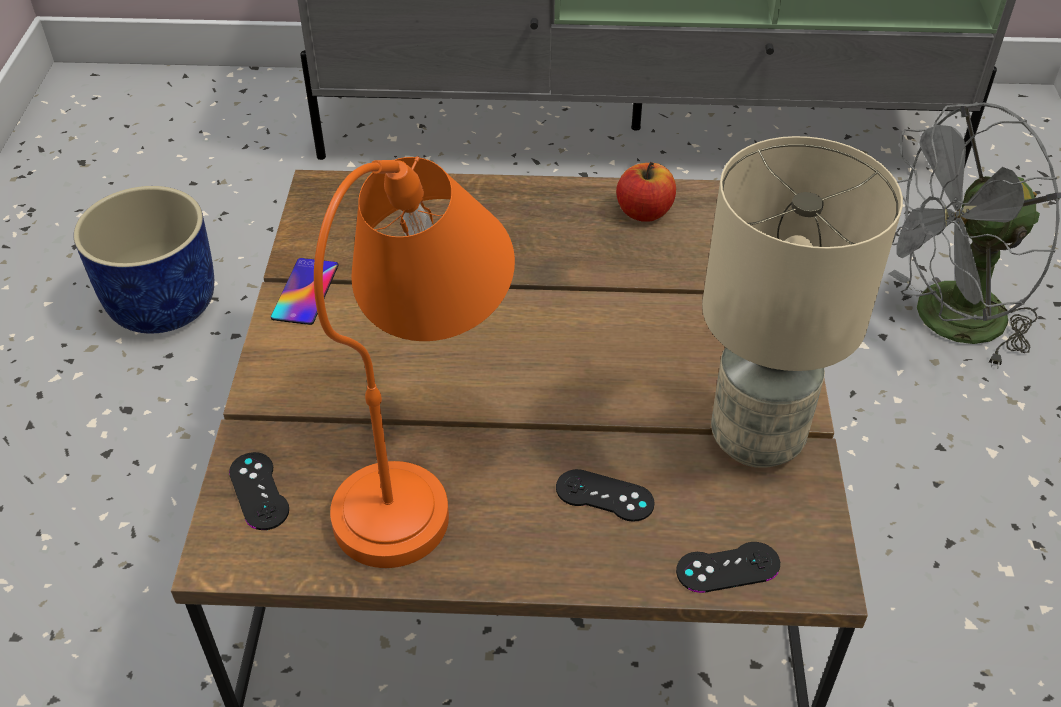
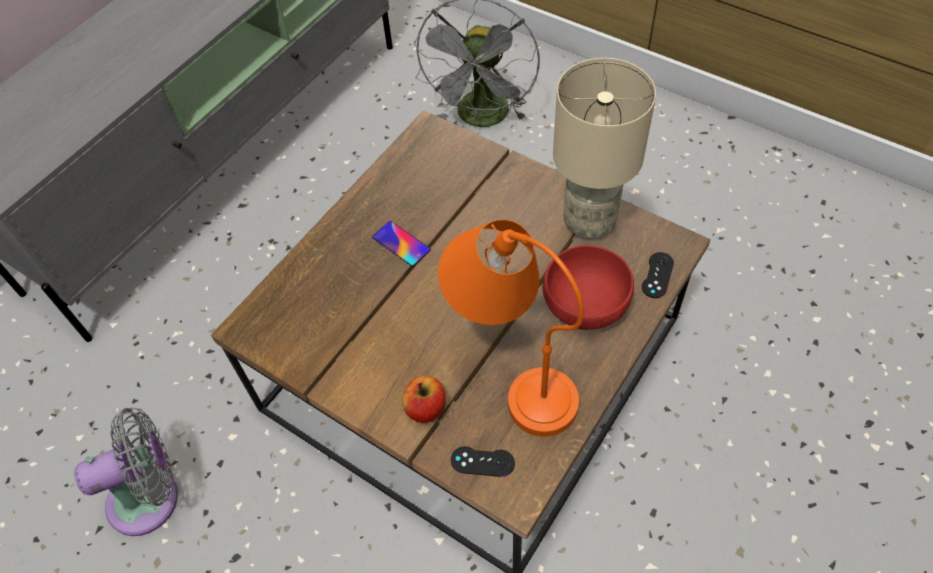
camera: 55 degrees left, 10 degrees up
(163, 303) = (151, 497): blue planter -> grey fan
(305, 292) = (335, 375): phone -> phone (401, 244)
(604, 496) = (586, 302): black game controller -> red bowl
(644, 212) = (397, 181): apple -> apple (426, 408)

